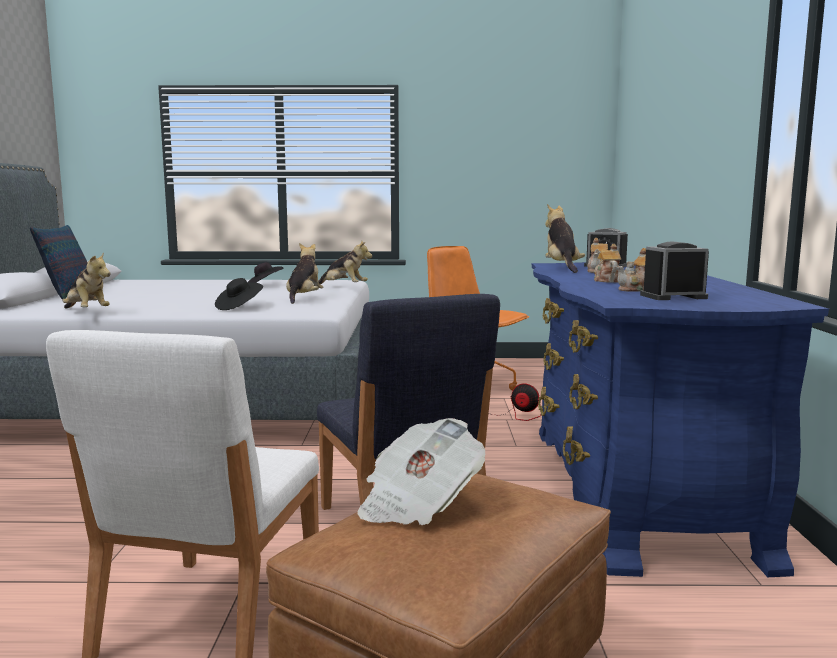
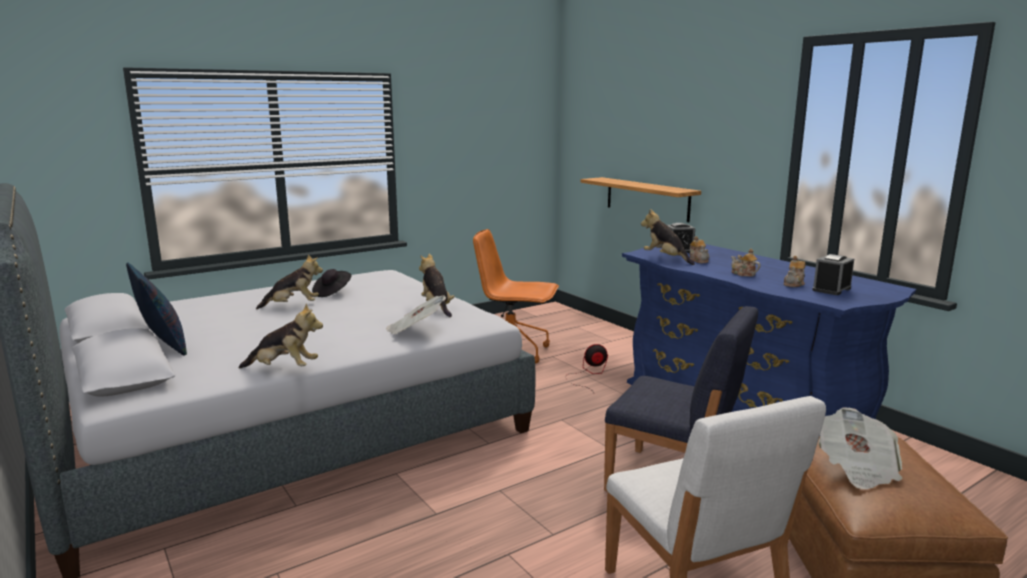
camera: 35 degrees left, 5 degrees up
(239, 307) = (415, 330): black hat -> newspaper
(343, 287) = (414, 283): plush toy -> plush toy (293, 306)
(659, 218) = (647, 198): none -> shelf

